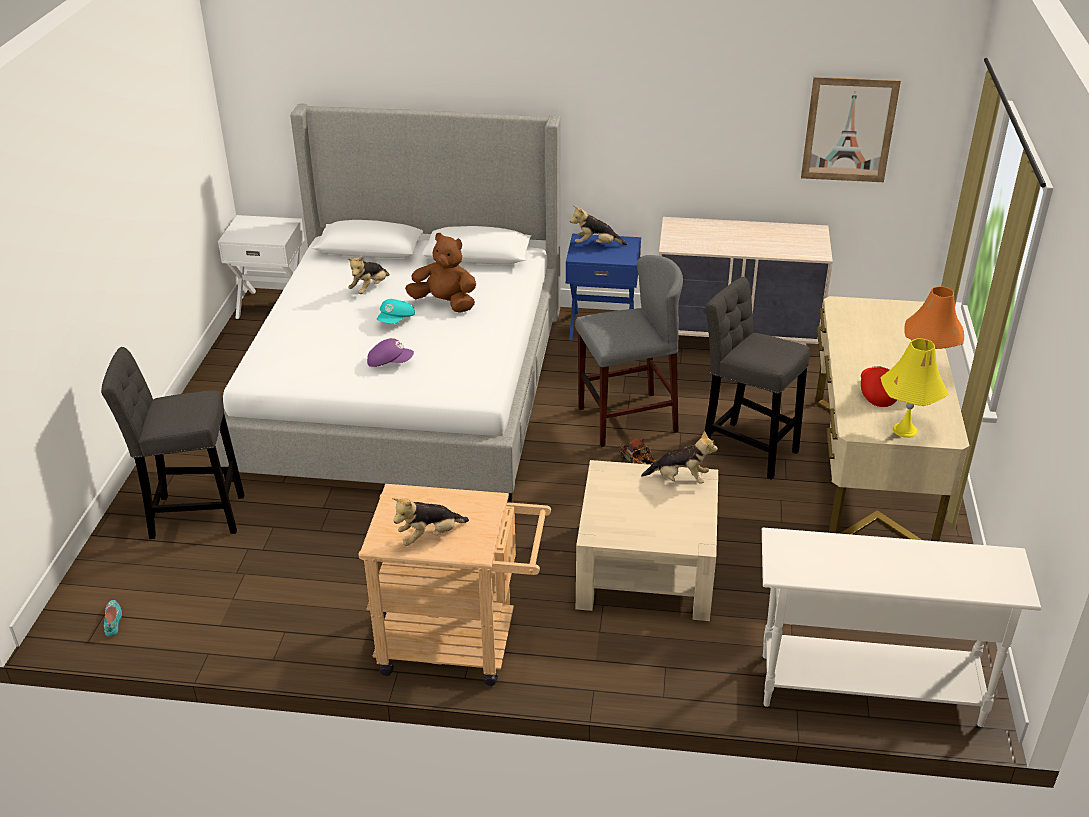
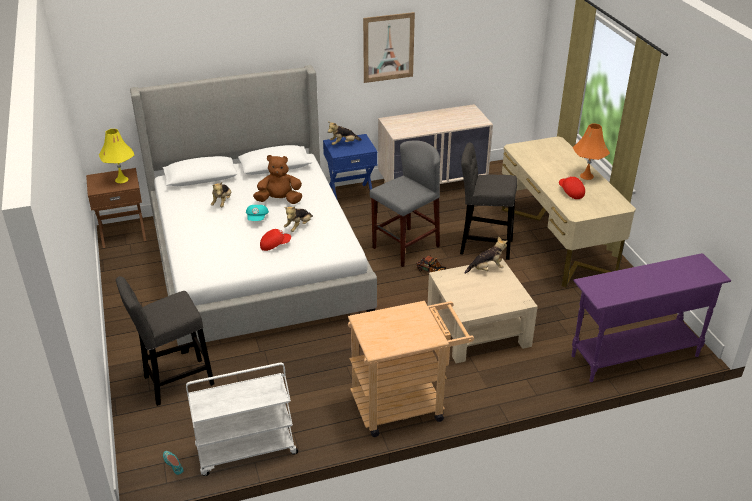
camera: 25 degrees left, 0 degrees up
(208, 635) = (246, 451): none -> white cart
(272, 305) = (123, 233): white nightstand -> brown nightstand
(390, 362) = (275, 245): purple cap -> red cap
(429, 536) = (401, 338): plush toy -> plush toy (298, 227)
(849, 130) = (482, 44): picture -> picture (388, 47)
(868, 689) = (634, 356): white console table -> purple console table
(904, 430) = (599, 208): yellow table lamp -> yellow table lamp (121, 180)

